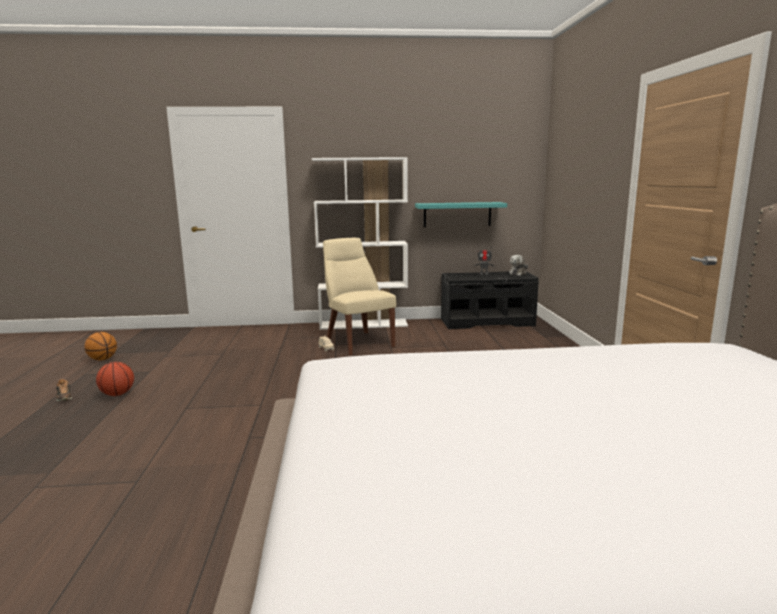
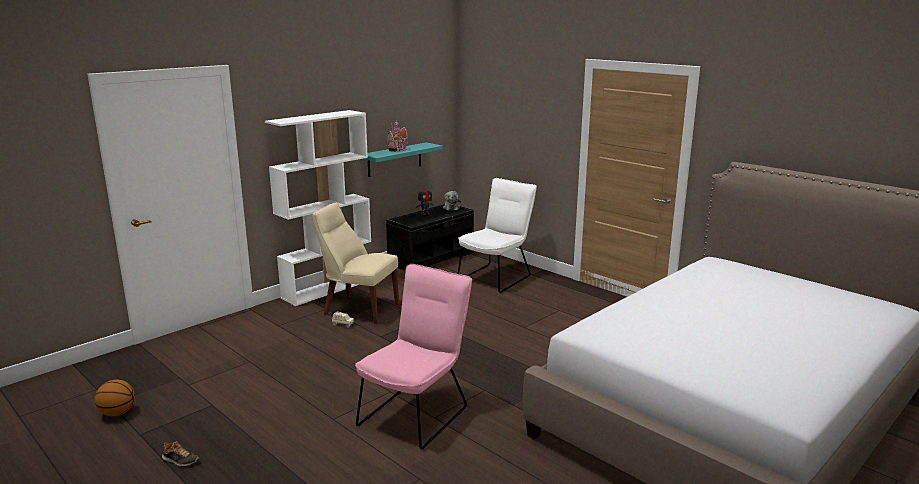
camera: 40 degrees left, 5 degrees up
(117, 394) = (235, 435): basketball -> none
(245, 428) = (417, 412): none -> pink chair
(455, 203) = (398, 150): none -> toy house
(525, 348) = (497, 277): none -> white chair

